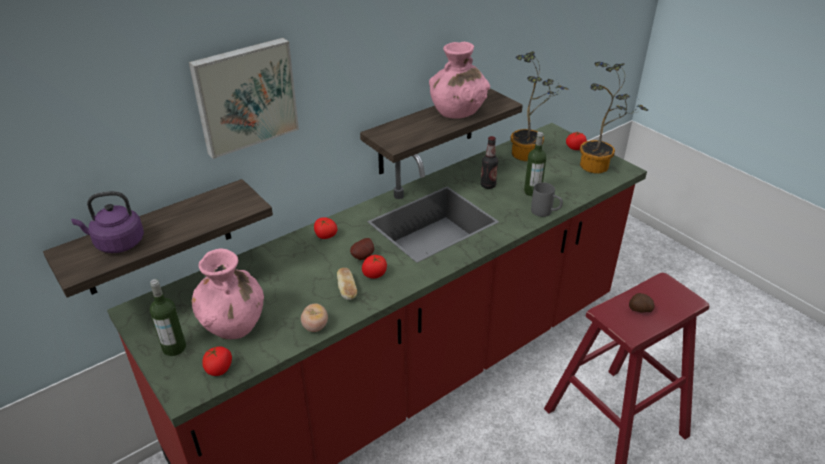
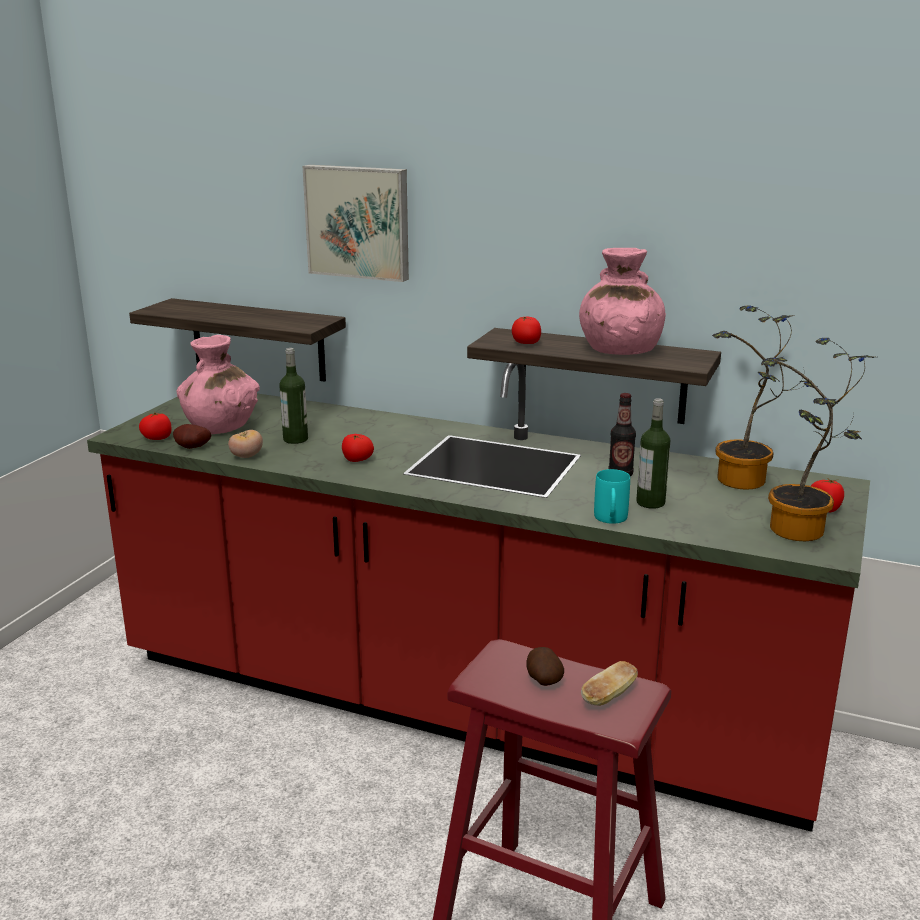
camera: 60 degrees right, 15 degrees down
(117, 243) = (199, 309): purple kettle -> none
(174, 348) = (172, 417): bottle -> bottle (295, 439)
(325, 236) = (396, 425): tomato -> tomato (526, 343)
(347, 290) = (317, 455): bread -> bread (609, 696)
(364, 257) = (381, 449): potato -> potato (192, 448)
(545, 212) = (610, 520): grey mug -> turquoise mug

